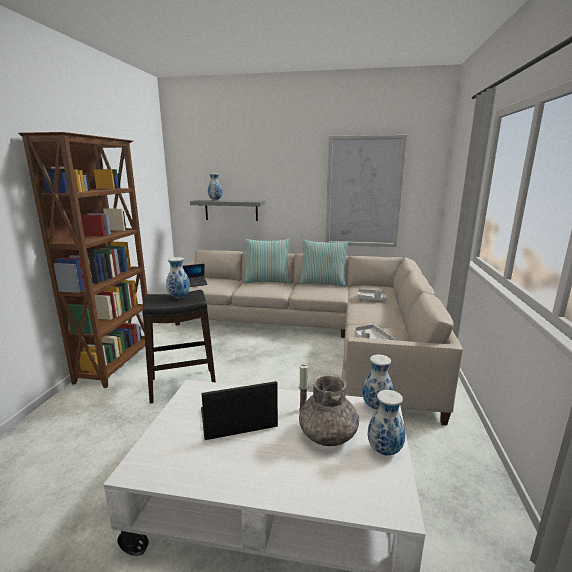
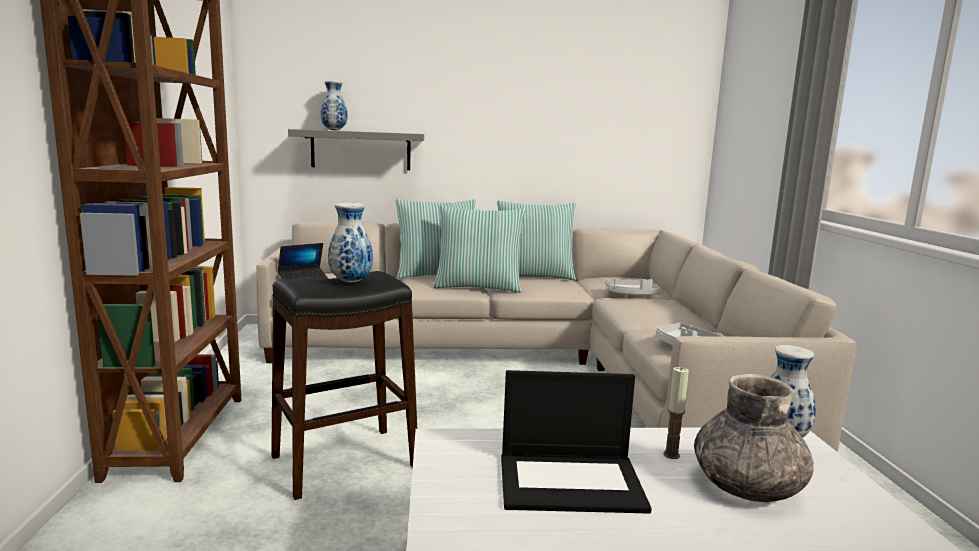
camera: 15 degrees left, 5 degrees down
(237, 419) = (572, 482): laptop -> laptop turned 150 degrees counterclockwise
(284, 290) = (478, 287): none -> pillow
(363, 192) = (592, 124): picture -> none
(384, 450) = (855, 498): vase -> none

